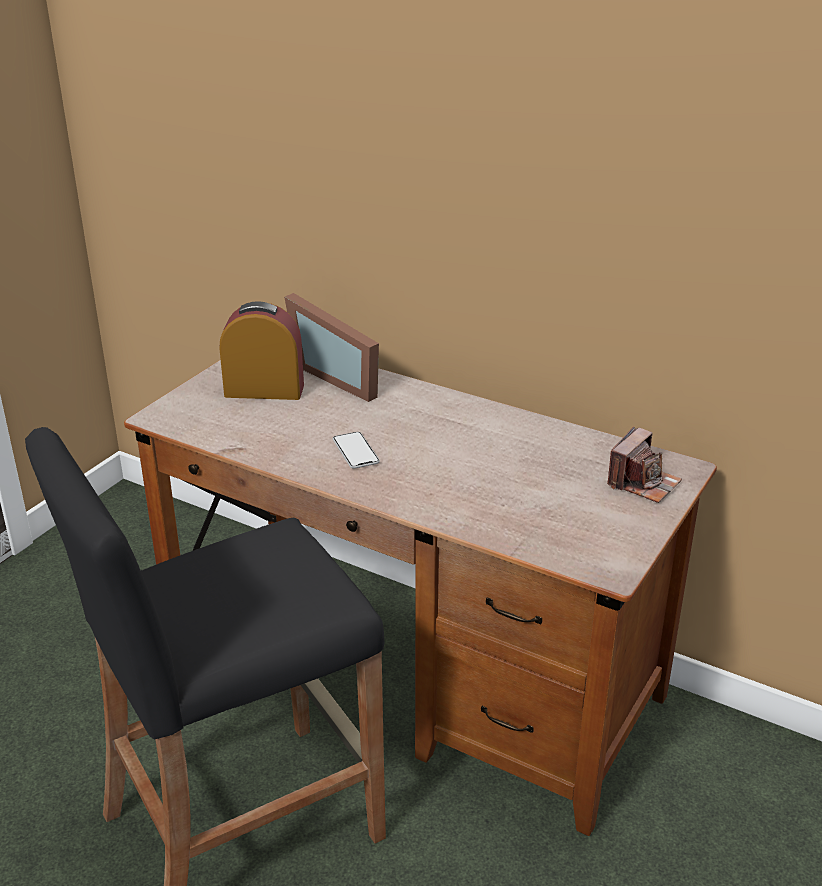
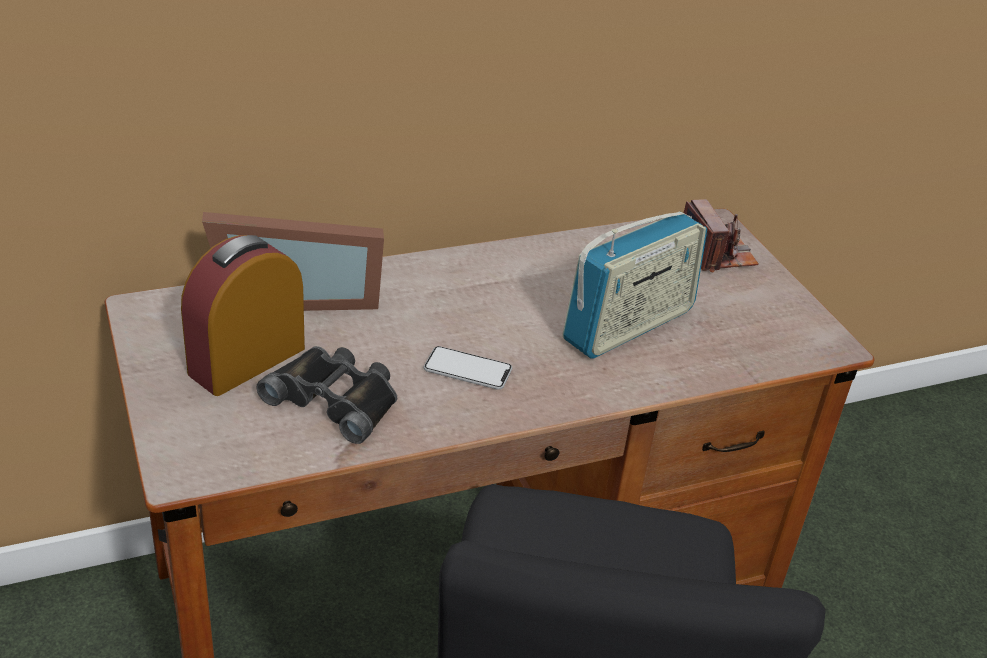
camera: 55 degrees left, 5 degrees up
(269, 427) = (335, 399): none -> black binoculars
(491, 484) = (629, 326): none -> radio

